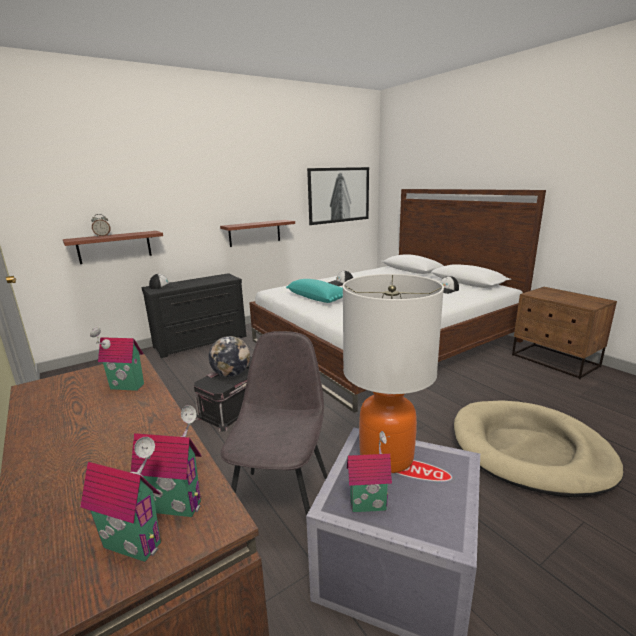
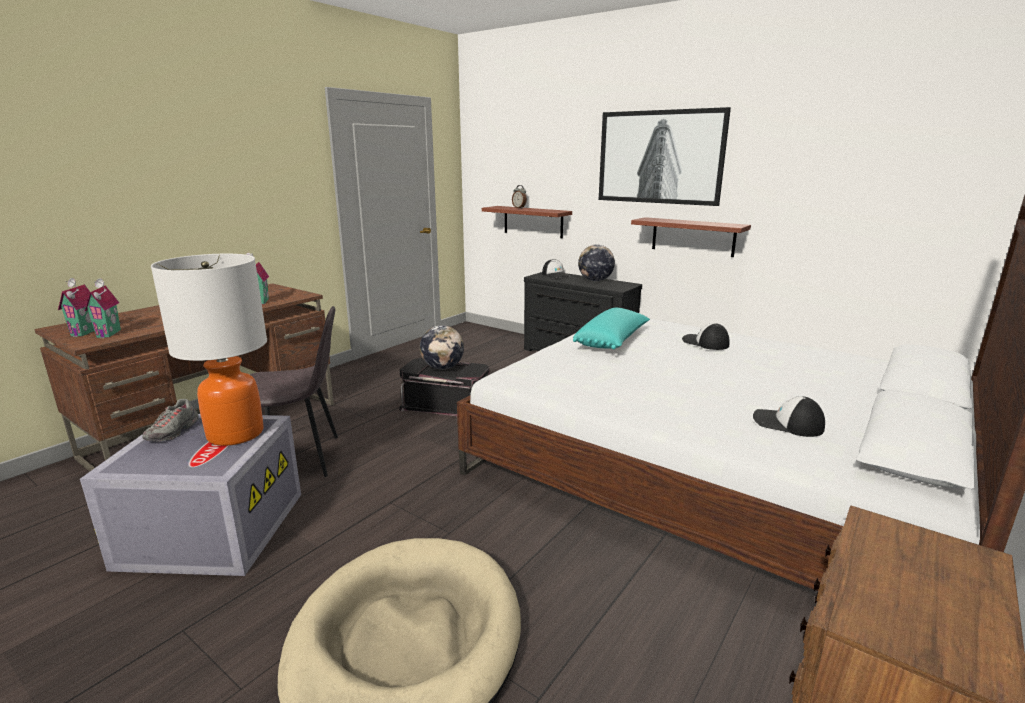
camera: 70 degrees right, 0 degrees up
(201, 280) = (595, 280): none -> globe
(338, 195) = (892, 194): picture -> picture (660, 157)
(368, 503) = (173, 432): toy house -> grey shoe

